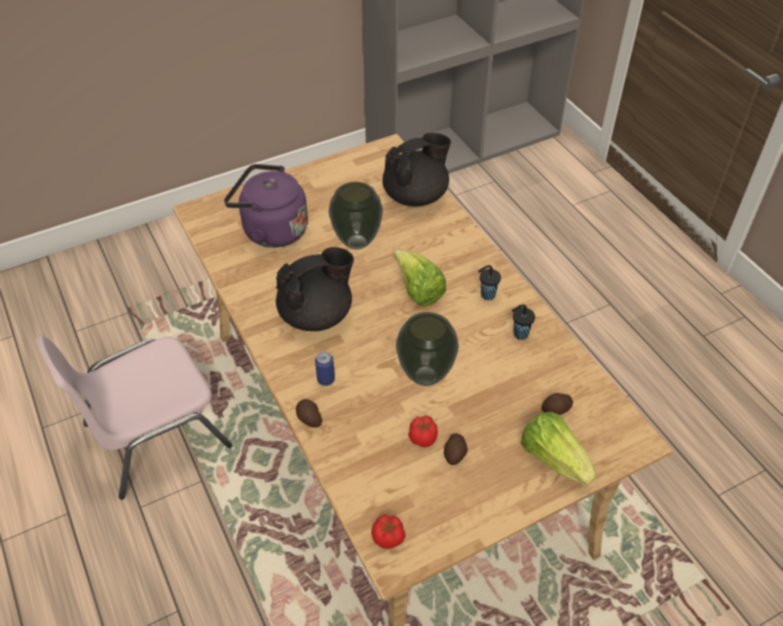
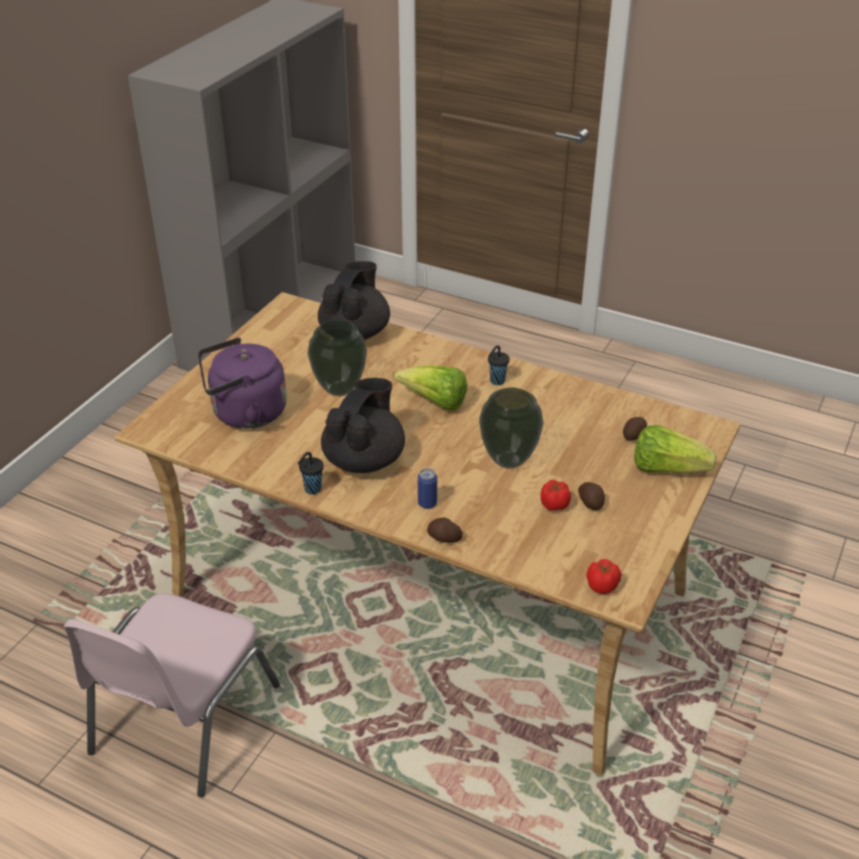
camera: 35 degrees left, 10 degrees down
(519, 334) = (552, 397): black cup -> black cup (312, 489)

